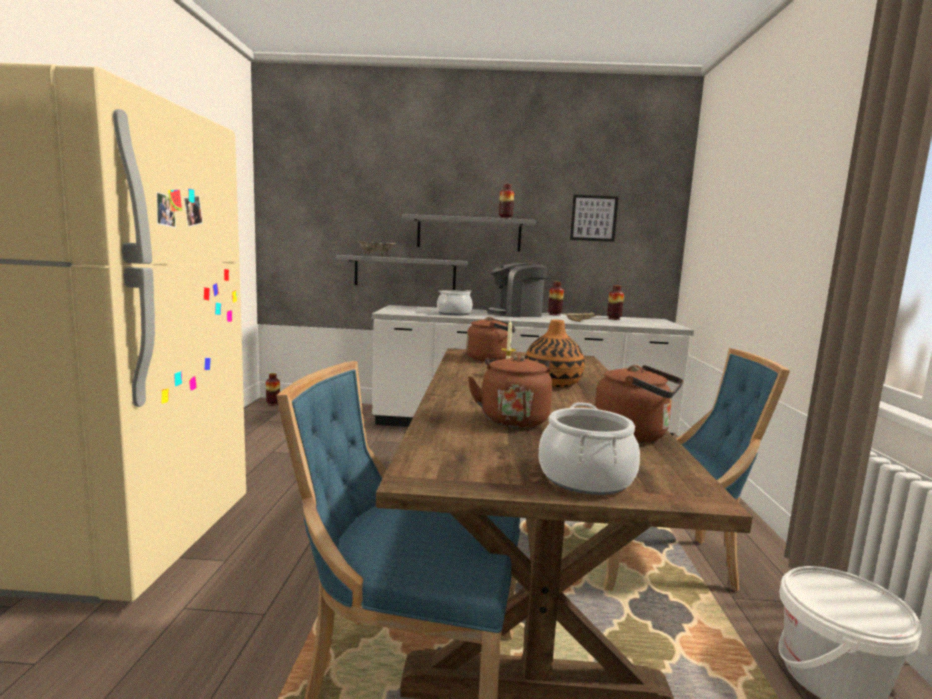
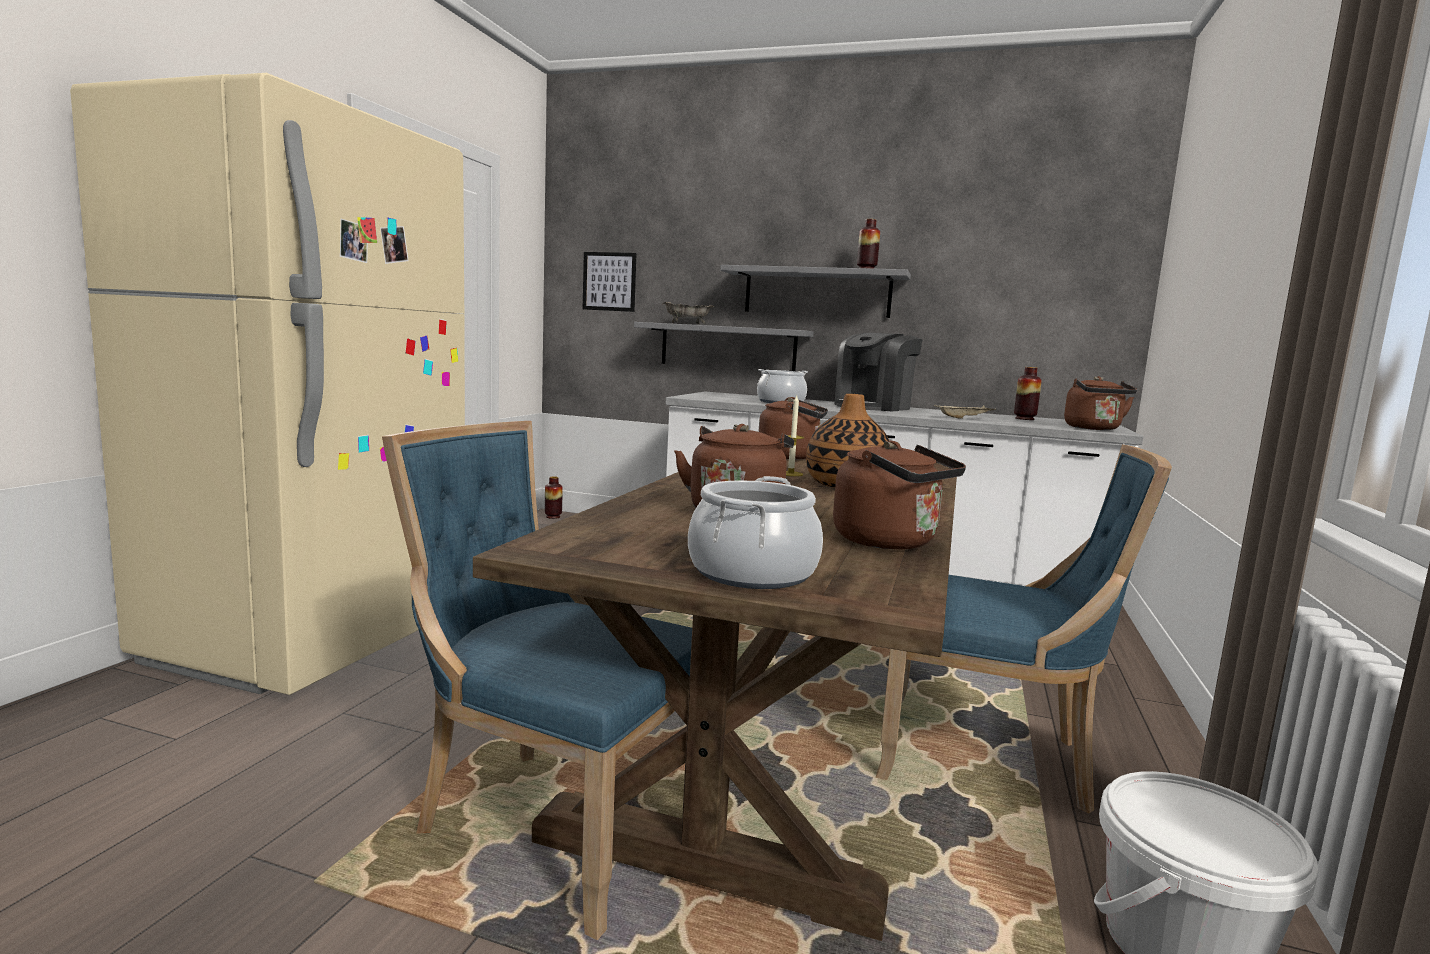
camera: 15 degrees right, 0 degrees up
(515, 314) = (873, 407): coffee machine -> coffee machine turned 45 degrees counterclockwise
(554, 314) = (934, 410): vase -> none
(593, 218) = (1004, 267): picture -> picture (609, 281)
(662, 325) = (1094, 429): none -> brown kettle

